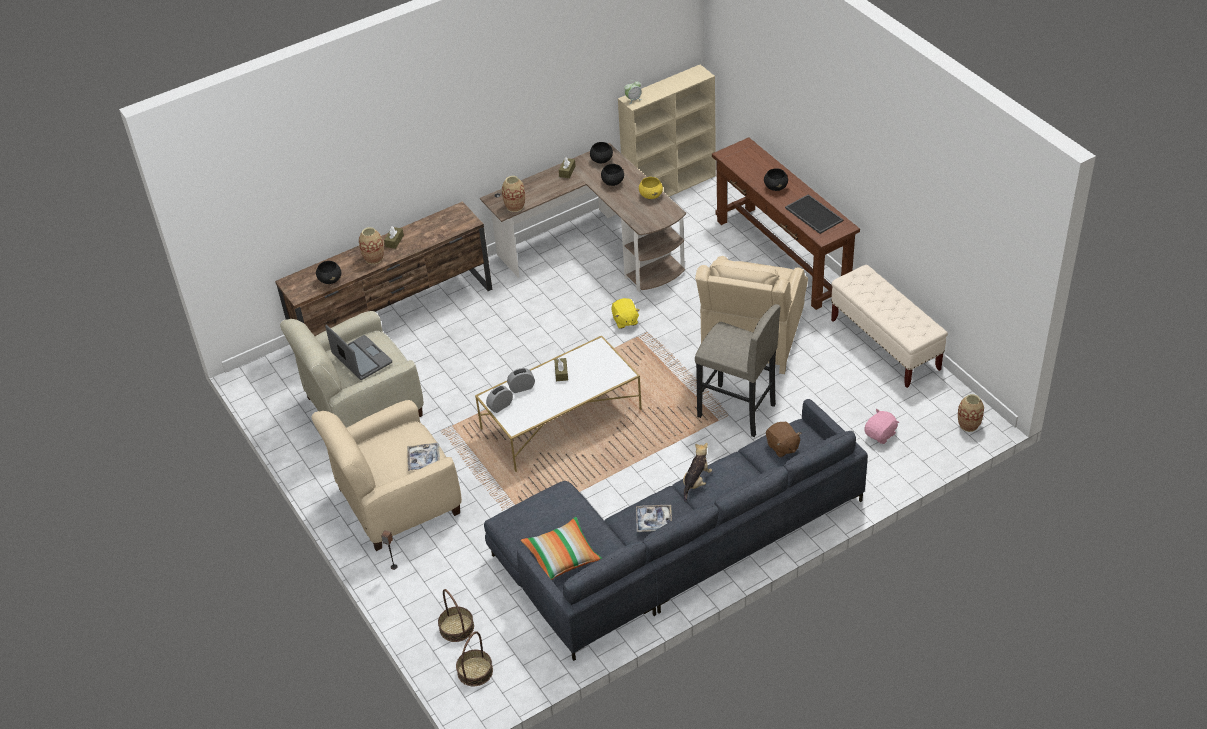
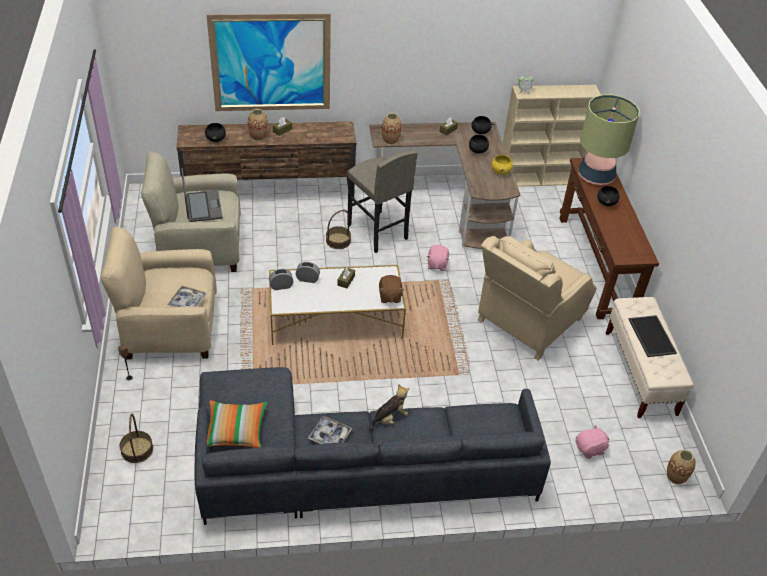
camera: 20 degrees right, 0 degrees up
(364, 172) = (271, 63): none -> picture
(475, 671) = (123, 494): basket -> basket (338, 241)
(625, 321) = (437, 264): yellow plush toy -> pink plush toy
(736, 411) = (478, 374): grey stool -> grey stool (377, 232)
(749, 163) = (596, 176): none -> table lamp
(782, 447) = (482, 421): brown plush toy -> brown plush toy (389, 296)
(812, 214) = (624, 236): tray -> tray (650, 336)

